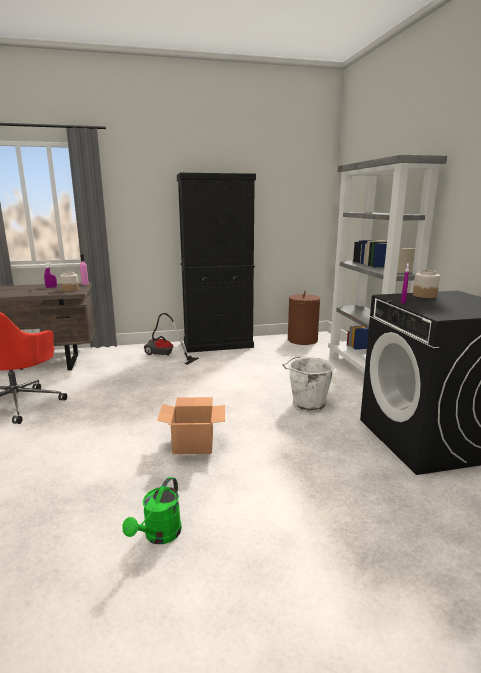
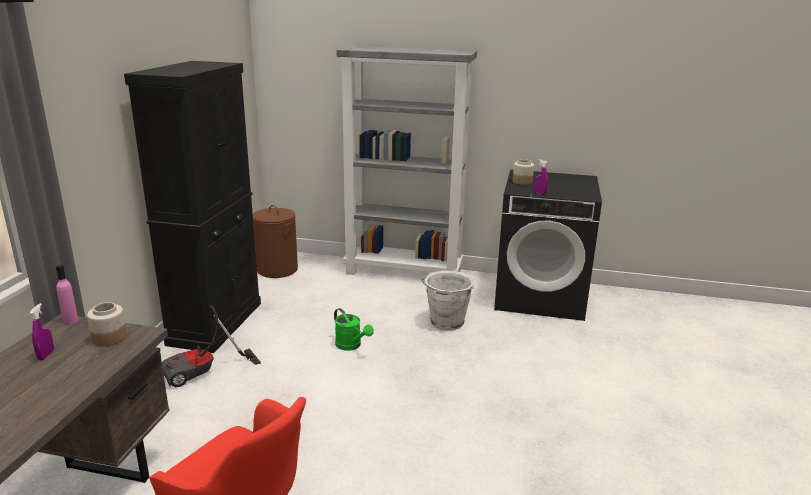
camera: 65 degrees left, 5 degrees up
(159, 536) = (625, 458): green watering can -> green watering can (351, 346)
(192, 444) = (483, 407): cardboard box -> none

